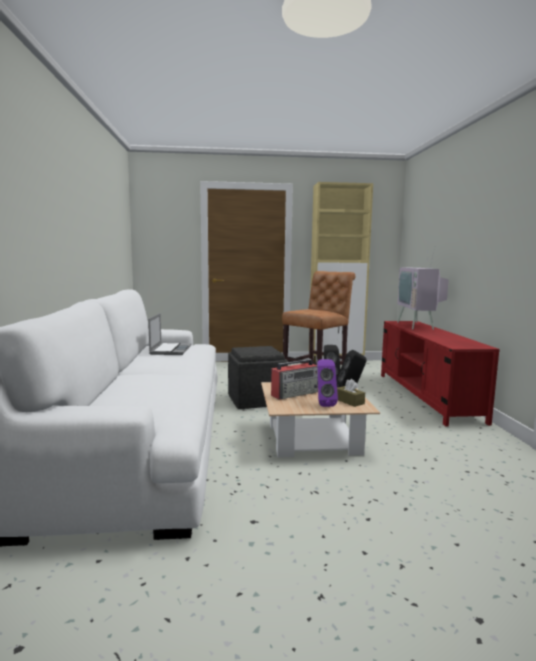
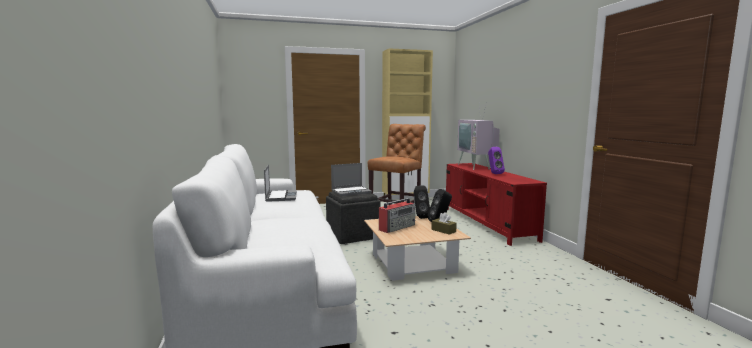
camera: 10 degrees left, 0 degrees up
(256, 349) = (351, 192): none -> laptop
(324, 404) = (425, 234): purple speaker -> purple speaker (494, 173)

